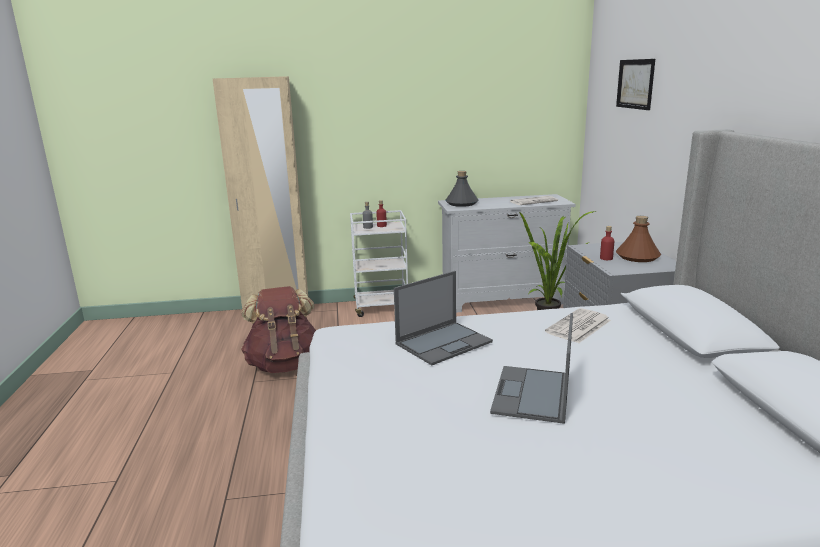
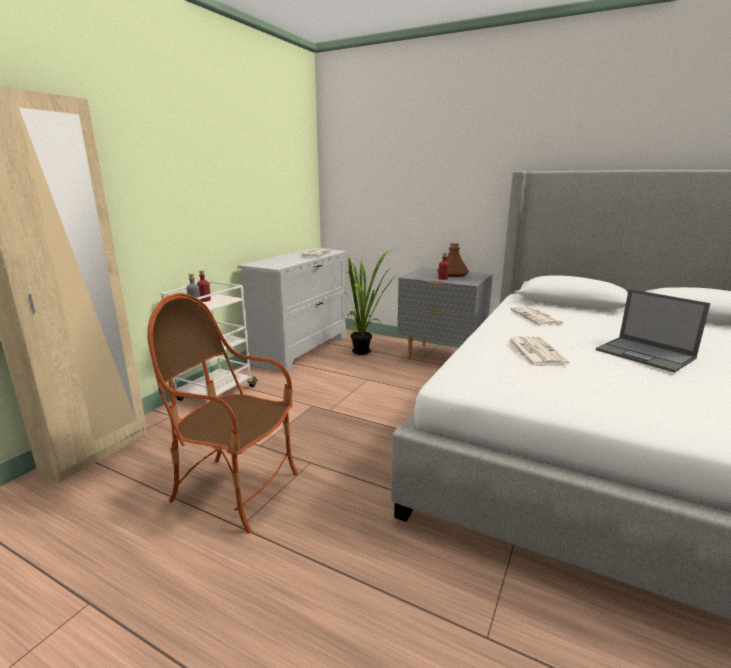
camera: 55 degrees left, 0 degrees up
(284, 365) = (236, 490): brown backpack -> armchair
(444, 342) = (534, 352): laptop -> newspaper
(461, 203) = (268, 263): grey bottle -> none
(635, 84) = (394, 147): picture -> none

